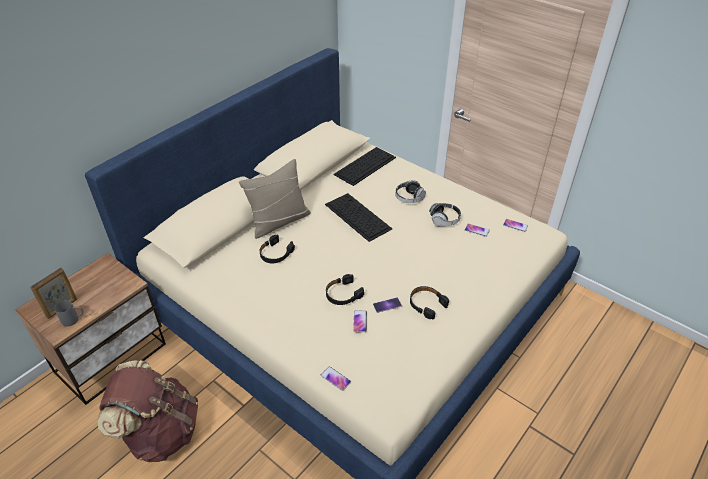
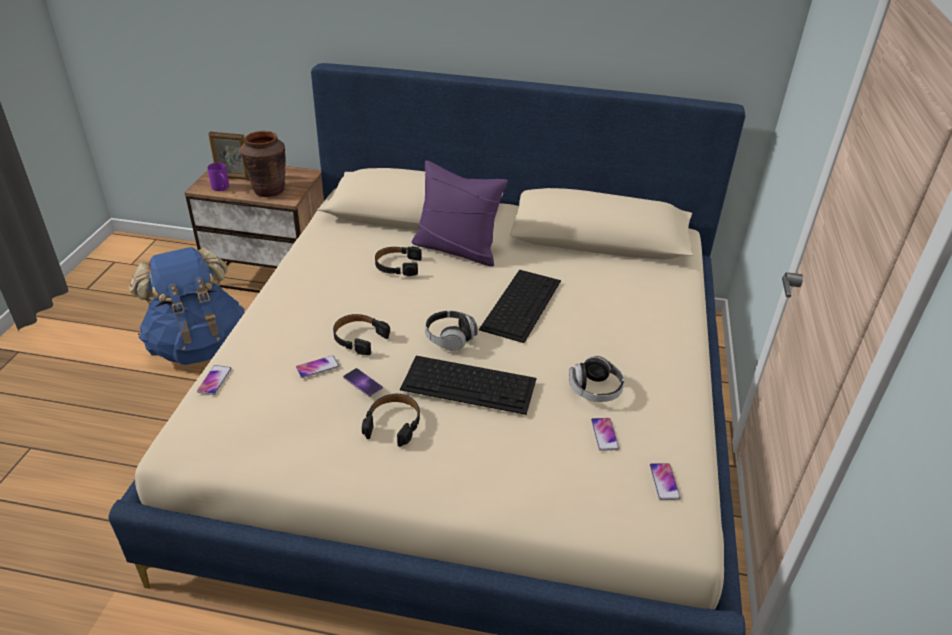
camera: 60 degrees right, 5 degrees down
(74, 320) = (222, 189): grey mug -> purple mug
(107, 291) = (269, 190): none -> brown vase
(160, 431) = (198, 345): brown backpack -> blue backpack
(279, 221) = (457, 249): beige pillow -> purple pillow
(365, 165) = (638, 277): keyboard -> keyboard (470, 384)
(409, 198) = (610, 340): headphones -> headphones (450, 338)

